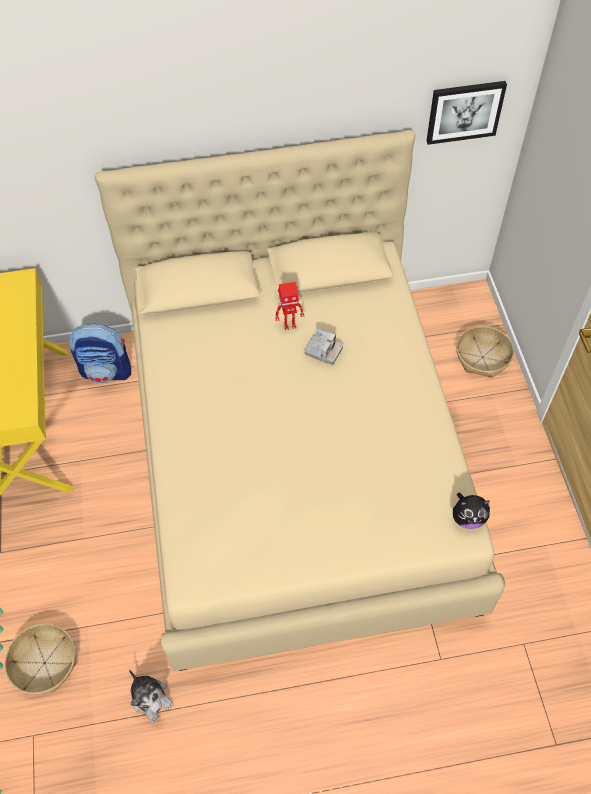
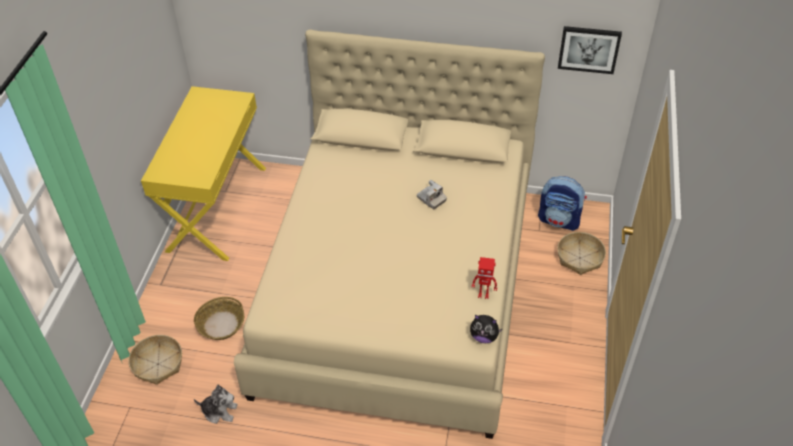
camera: 20 degrees right, 10 degrees down
(102, 580) = (221, 324): none -> basket
(107, 371) = (287, 189): backpack -> backpack (559, 220)
(151, 698) = (219, 411): plush toy -> plush toy turned 60 degrees counterclockwise
(289, 325) = (415, 175): toy robot -> toy robot (483, 294)

